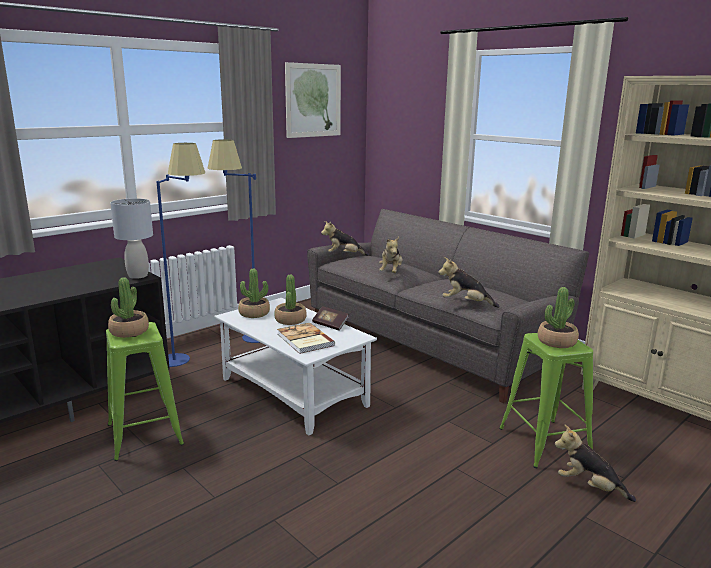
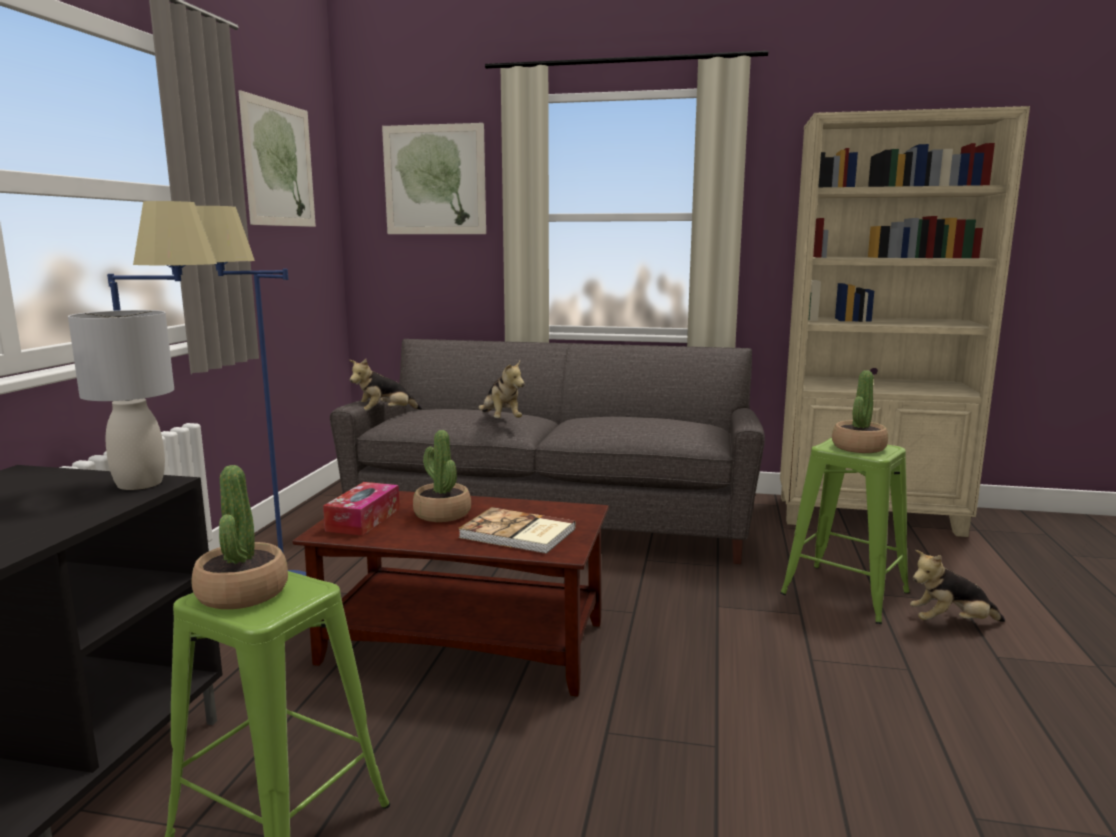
camera: 35 degrees left, 5 degrees down
(254, 313) = (363, 519): potted plant -> tissue box
(294, 392) = (466, 642): white coffee table -> brown coffee table
(330, 325) = (515, 505): book -> none
(414, 106) = (434, 180): none -> picture
(466, 303) = (661, 437): plush toy -> none

